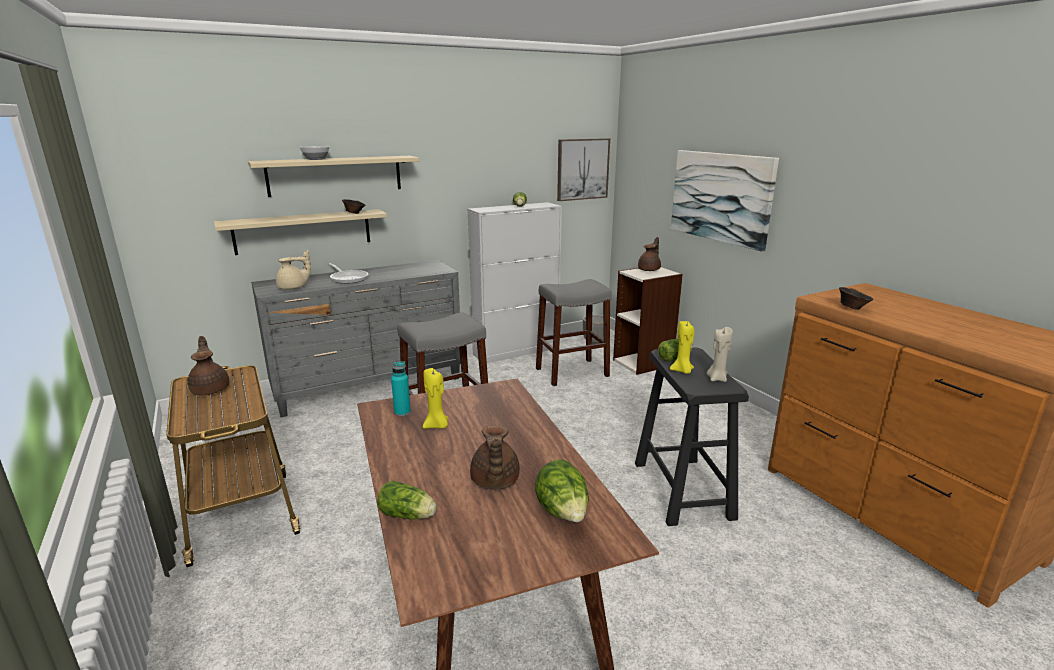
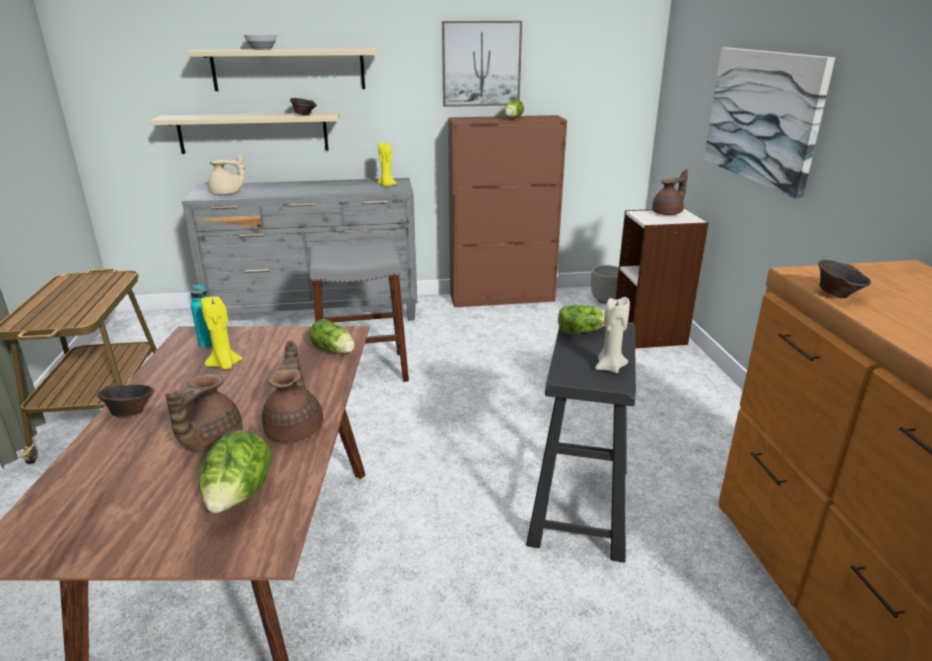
camera: 20 degrees right, 5 degrees up
(211, 389) = (77, 290): brown teapot -> brown teapot (296, 428)
(348, 278) = (290, 189): frying pan -> none
(400, 475) = (130, 412): none -> brown bowl
(409, 515) = (87, 459): lettuce -> lettuce (334, 351)
(516, 351) = (502, 298): white cabinet -> brown cabinet
(572, 372) = (549, 333): grey stool -> none
(582, 169) = (611, 73): picture -> picture (481, 64)
(682, 371) = (574, 349): yellow candle -> yellow candle (386, 185)

